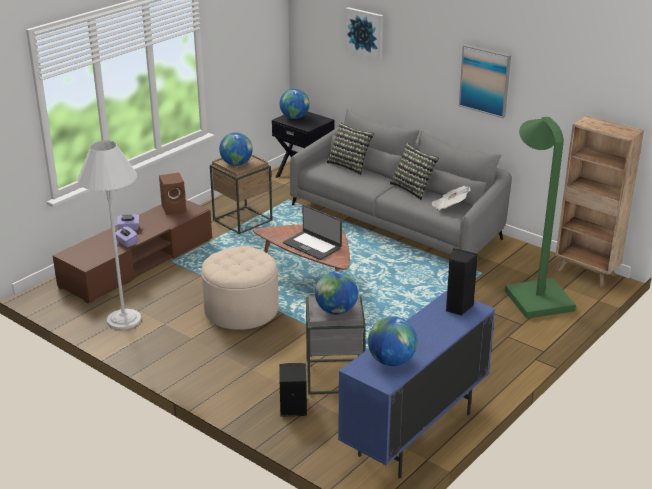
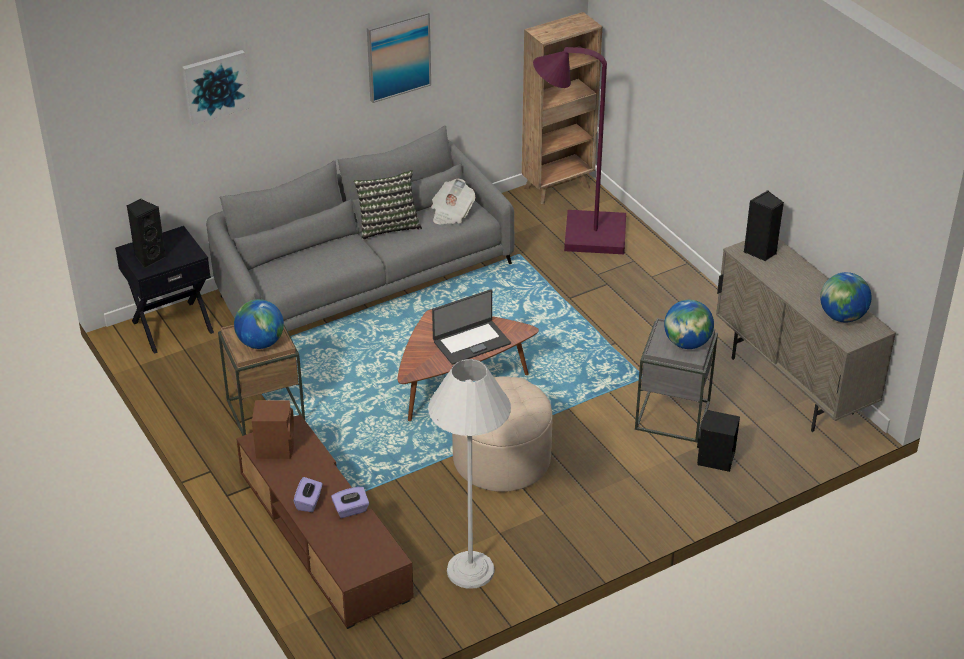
camera: 70 degrees left, 10 degrees up
(294, 118) = (149, 257): globe -> black speaker
(350, 165) = (286, 257): pillow -> none
(415, 435) = (792, 386): blue cabinet -> beige cabinet
(534, 295) = (583, 234): green floor lamp -> purple floor lamp

